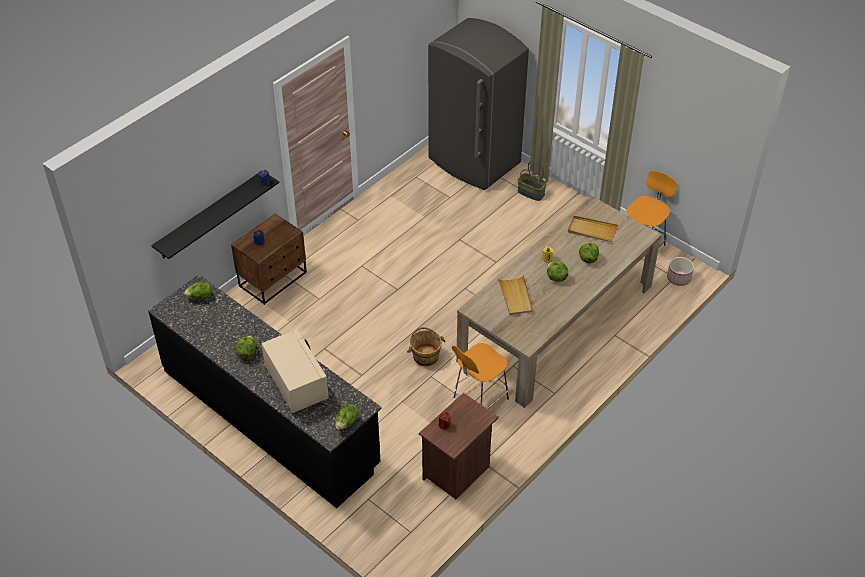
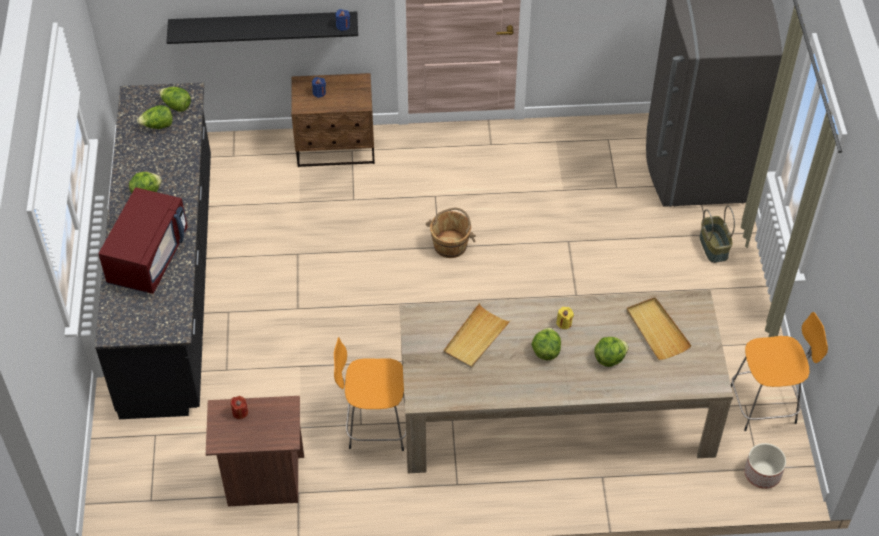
camera: 45 degrees right, 5 degrees up
(296, 384) = (148, 257): beige microwave -> red microwave
(346, 423) = (141, 332): lettuce -> lettuce (157, 126)
(425, 356) = (380, 338): brown bucket -> brown bucket (450, 244)

